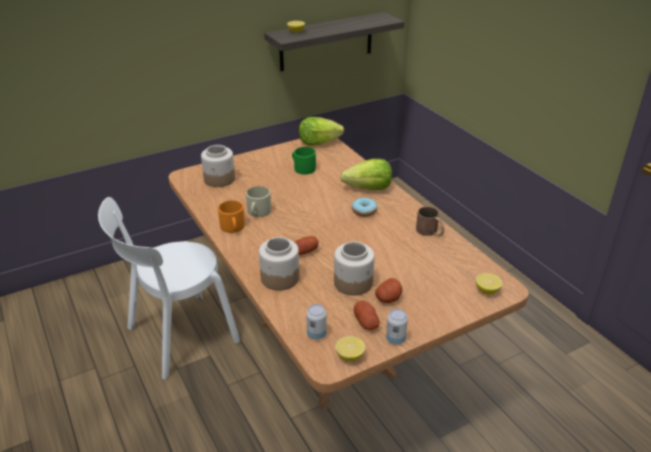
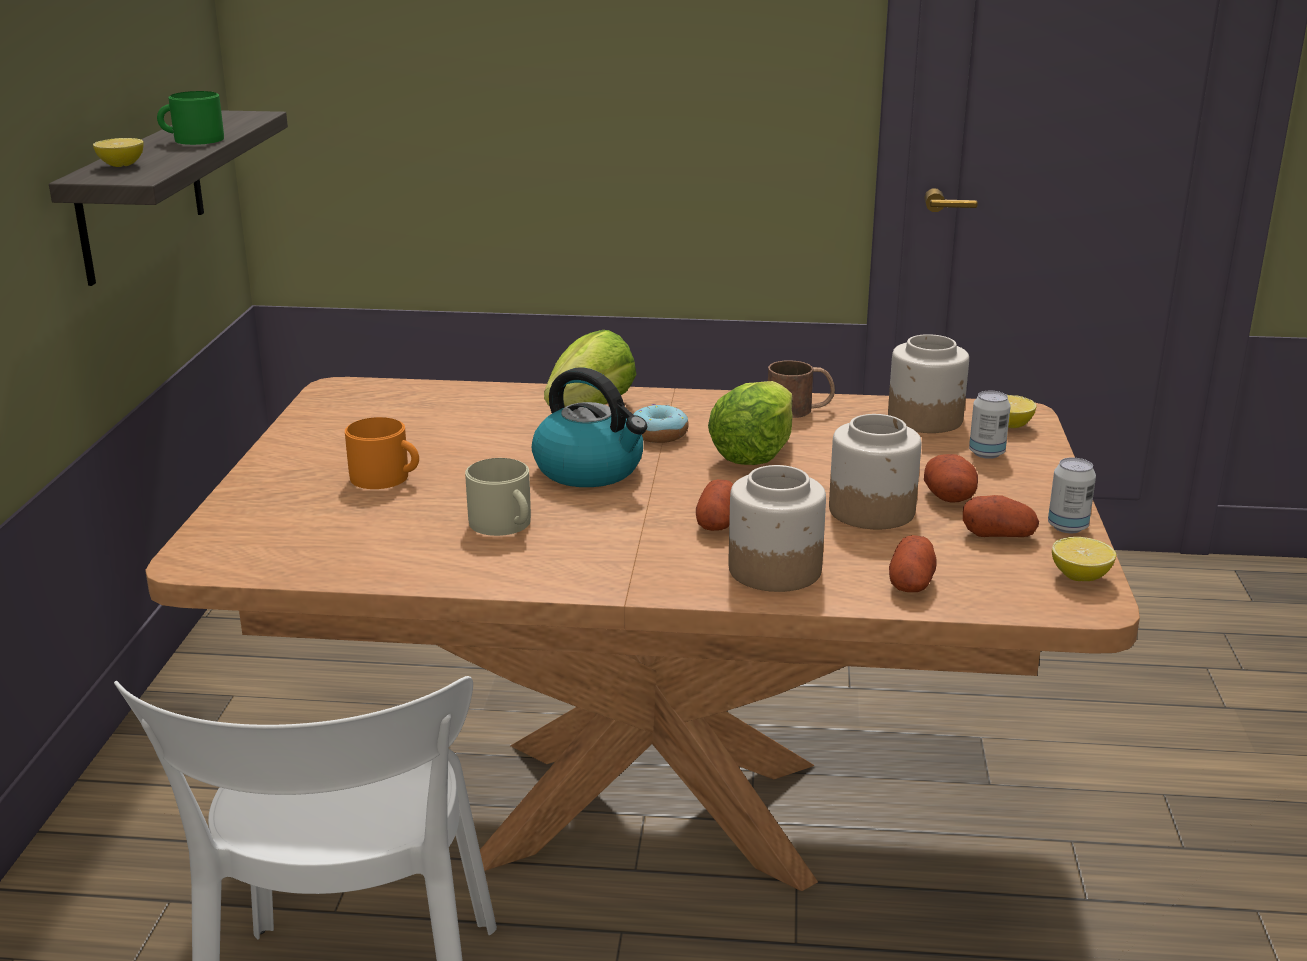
camera: 55 degrees left, 10 degrees down
(219, 179) = (295, 526): jar -> jar (926, 419)
(233, 227) = (521, 565): orange mug -> orange mug (386, 478)
(300, 313) = (911, 583): none -> potato
(302, 168) = (411, 437): green mug -> green mug (192, 140)
(316, 334) = (991, 587): can -> can (986, 453)
(317, 210) = (590, 470): none -> kettle
(318, 143) = (342, 396): lettuce -> lettuce (753, 454)

